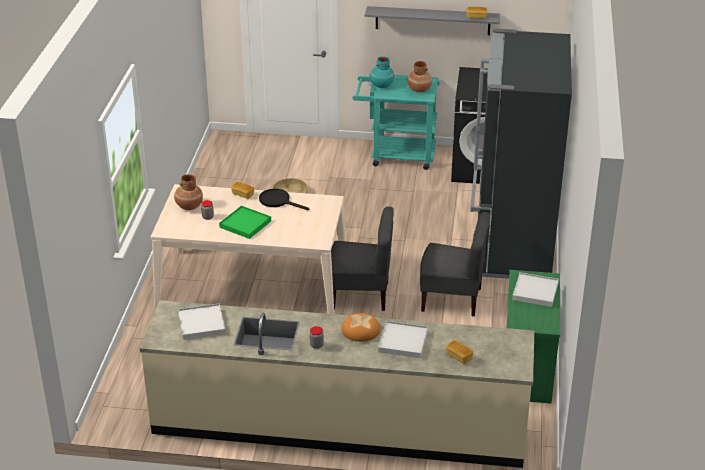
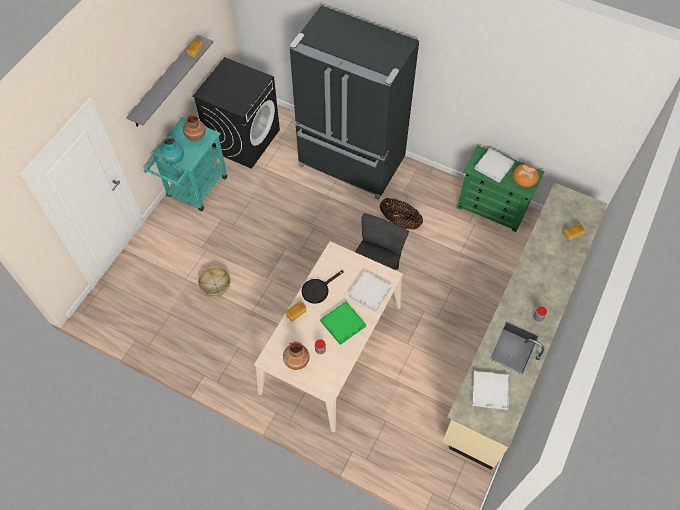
camera: 70 degrees left, 25 degrees up
(361, 330) = (527, 283): bread -> bread (525, 176)
(403, 341) = (547, 261): white tray -> white tray (369, 292)
(451, 299) = (400, 221): grey chair -> basket

